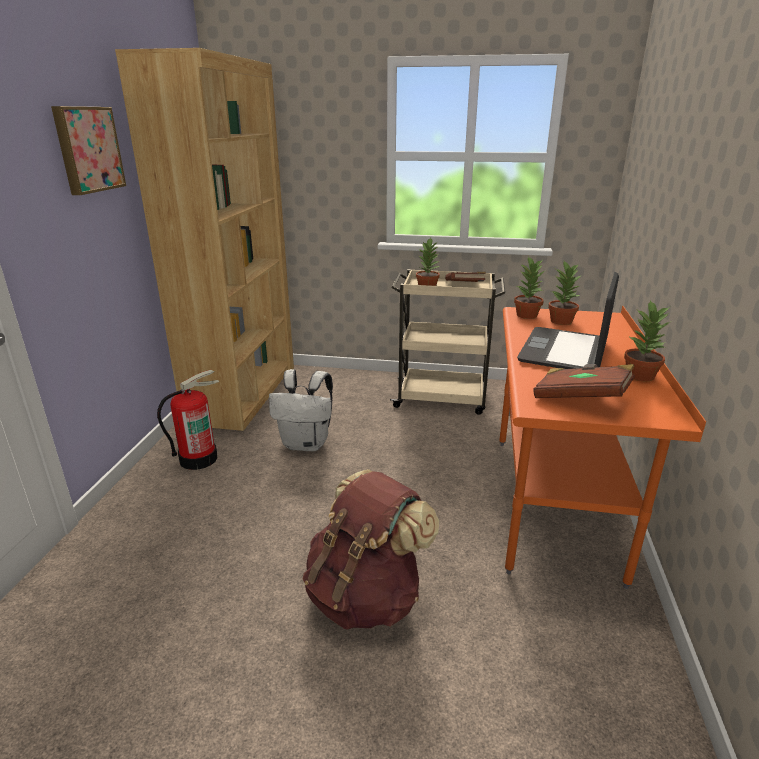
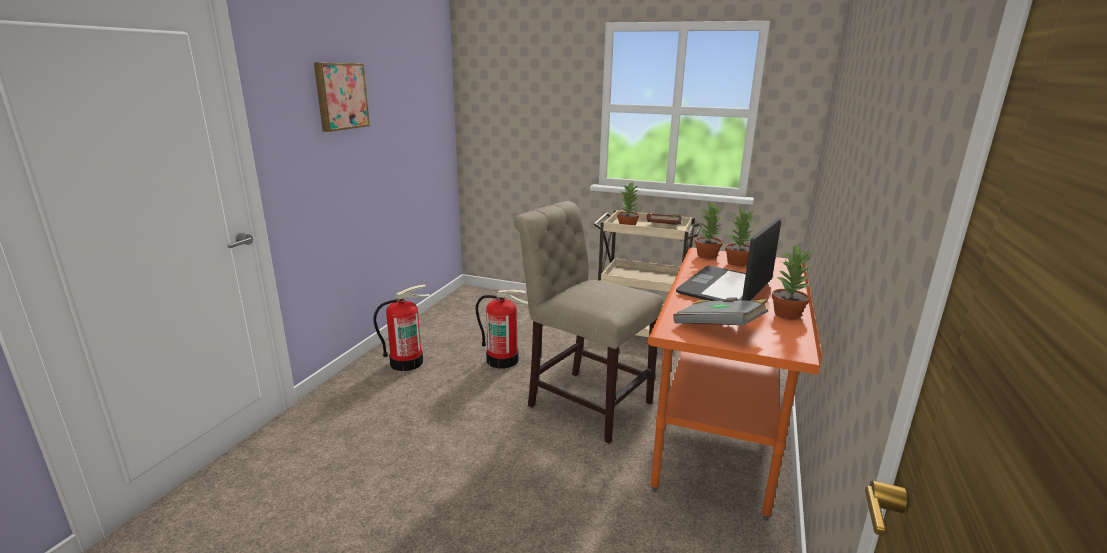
camera: 10 degrees right, 5 degrees down
(244, 393) = (460, 312): brown bookcase -> none
(306, 444) = (503, 360): white backpack -> fire extinguisher
(366, 595) = (517, 491): brown backpack -> none
(407, 481) = (584, 401): none -> beige chair
(581, 398) = (718, 327): brown book -> grey book

